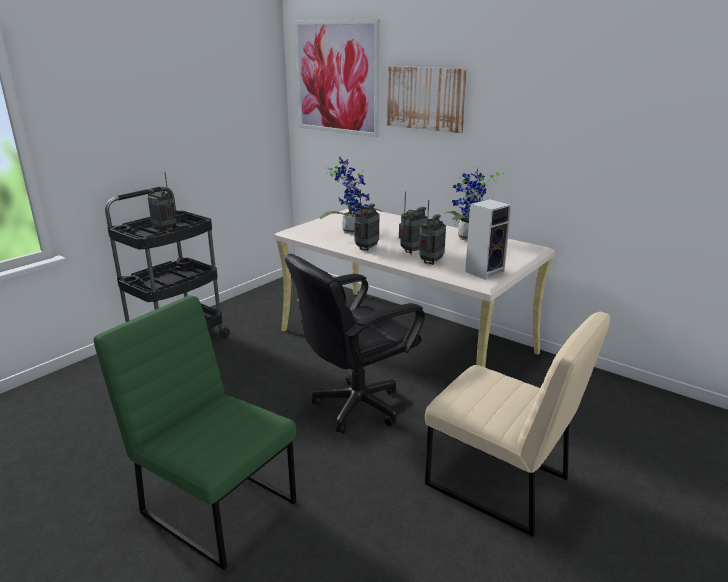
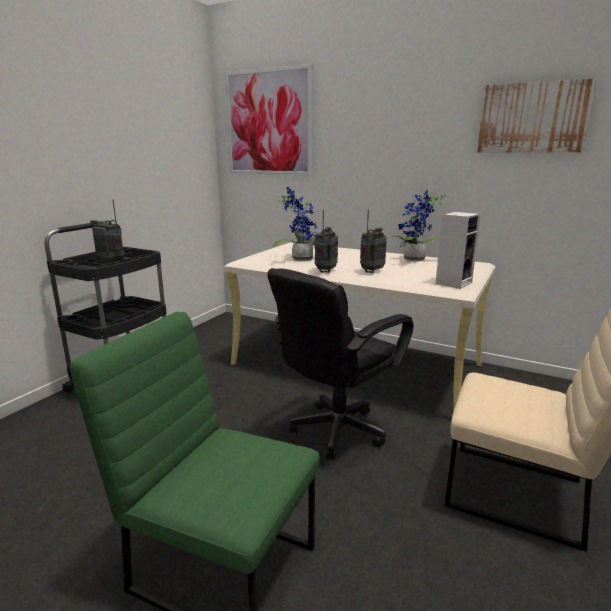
camera: 10 degrees left, 5 degrees down
(426, 98) = (360, 135): picture -> picture (533, 118)
(431, 262) = (396, 278): radio -> none

